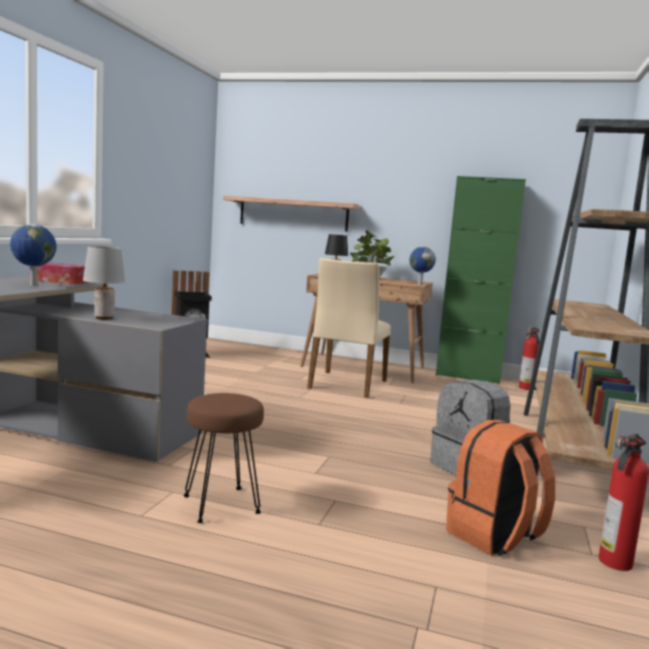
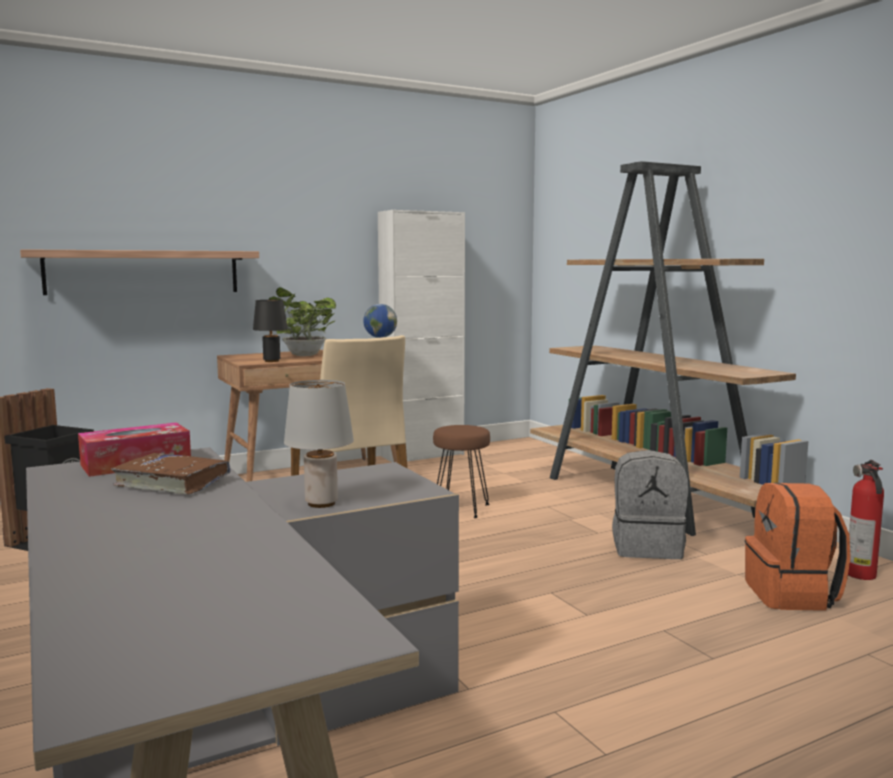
camera: 45 degrees left, 0 degrees up
(32, 285) = (172, 483): globe -> brown book
(221, 505) = (622, 694): brown stool -> brown stool (461, 509)
(468, 377) = (422, 455): green cabinet -> white cabinet
(526, 388) = (489, 451): fire extinguisher -> none

